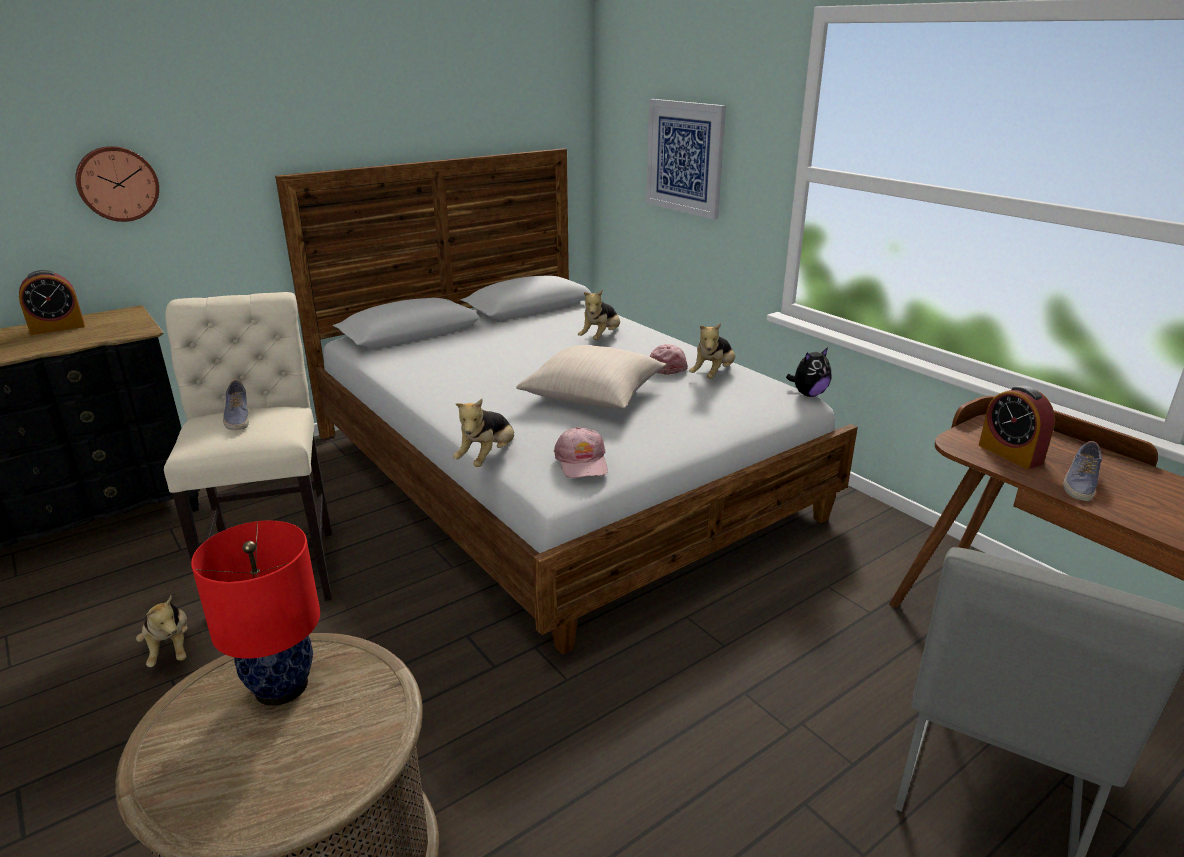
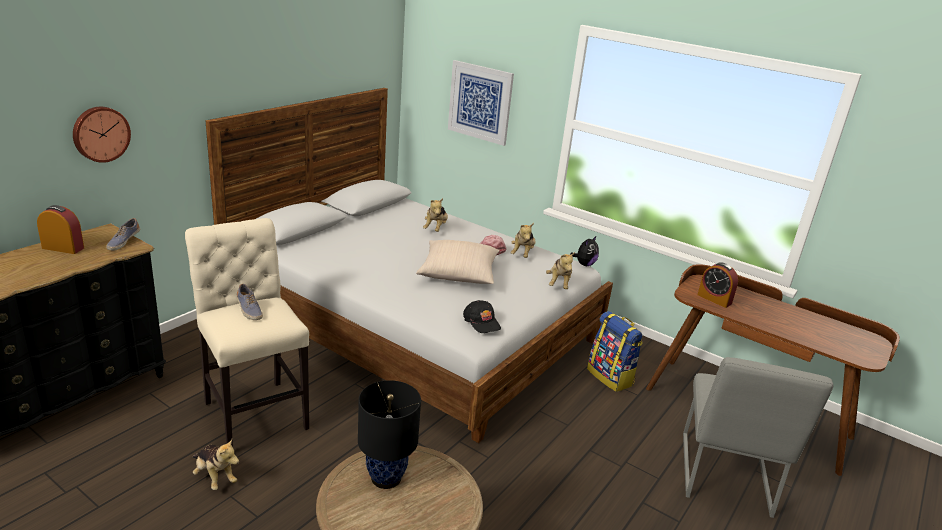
camera: 20 degrees left, 0 degrees up
(57, 328) = (63, 248): alarm clock -> alarm clock turned 120 degrees counterclockwise
(281, 686) = (385, 478): red table lamp -> black table lamp
(487, 458) = (420, 323): plush toy -> plush toy (559, 284)
(582, 462) = (482, 322): pink cap -> black cap
(832, 578) = (611, 377): none -> backpack
(1079, 483) = (751, 314): shoe -> shoe (123, 242)

